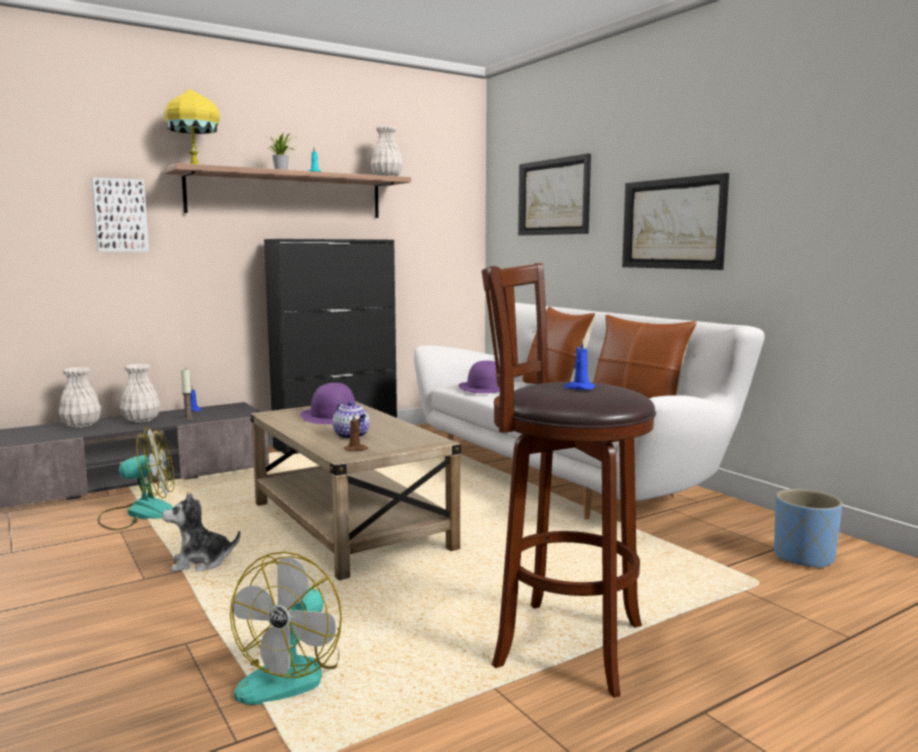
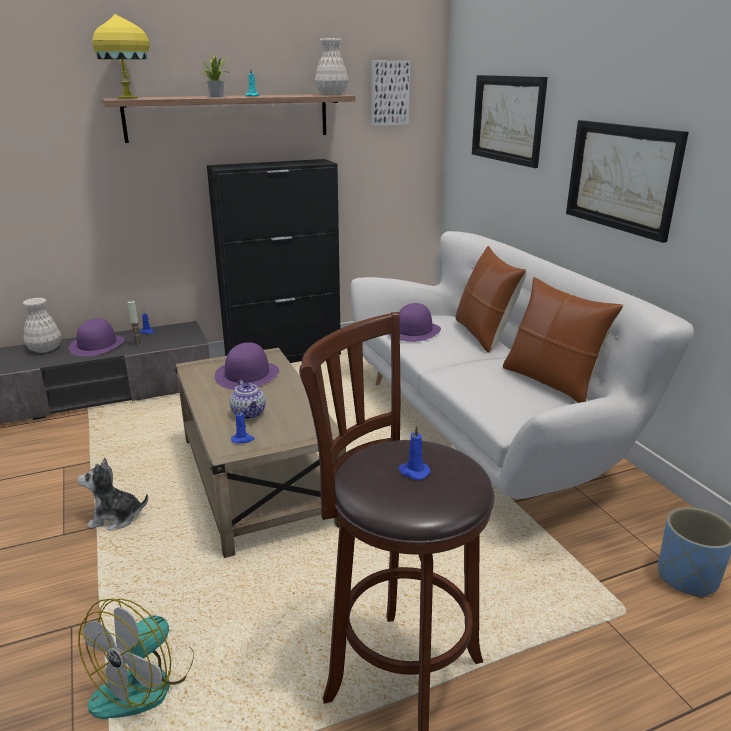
camera: 10 degrees right, 15 degrees up
(120, 215) = (62, 149): picture -> picture (389, 93)
(139, 513) = (85, 444): fan -> none
(141, 420) = (97, 345): white vase -> purple hat
(356, 449) = (243, 439): brown candle -> blue candle

